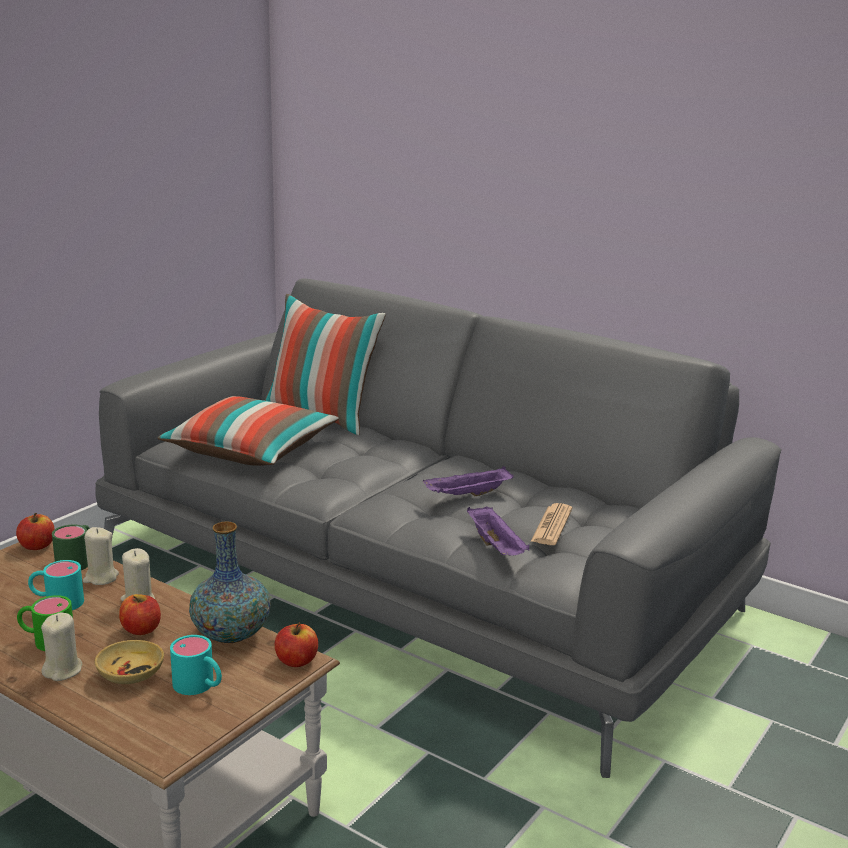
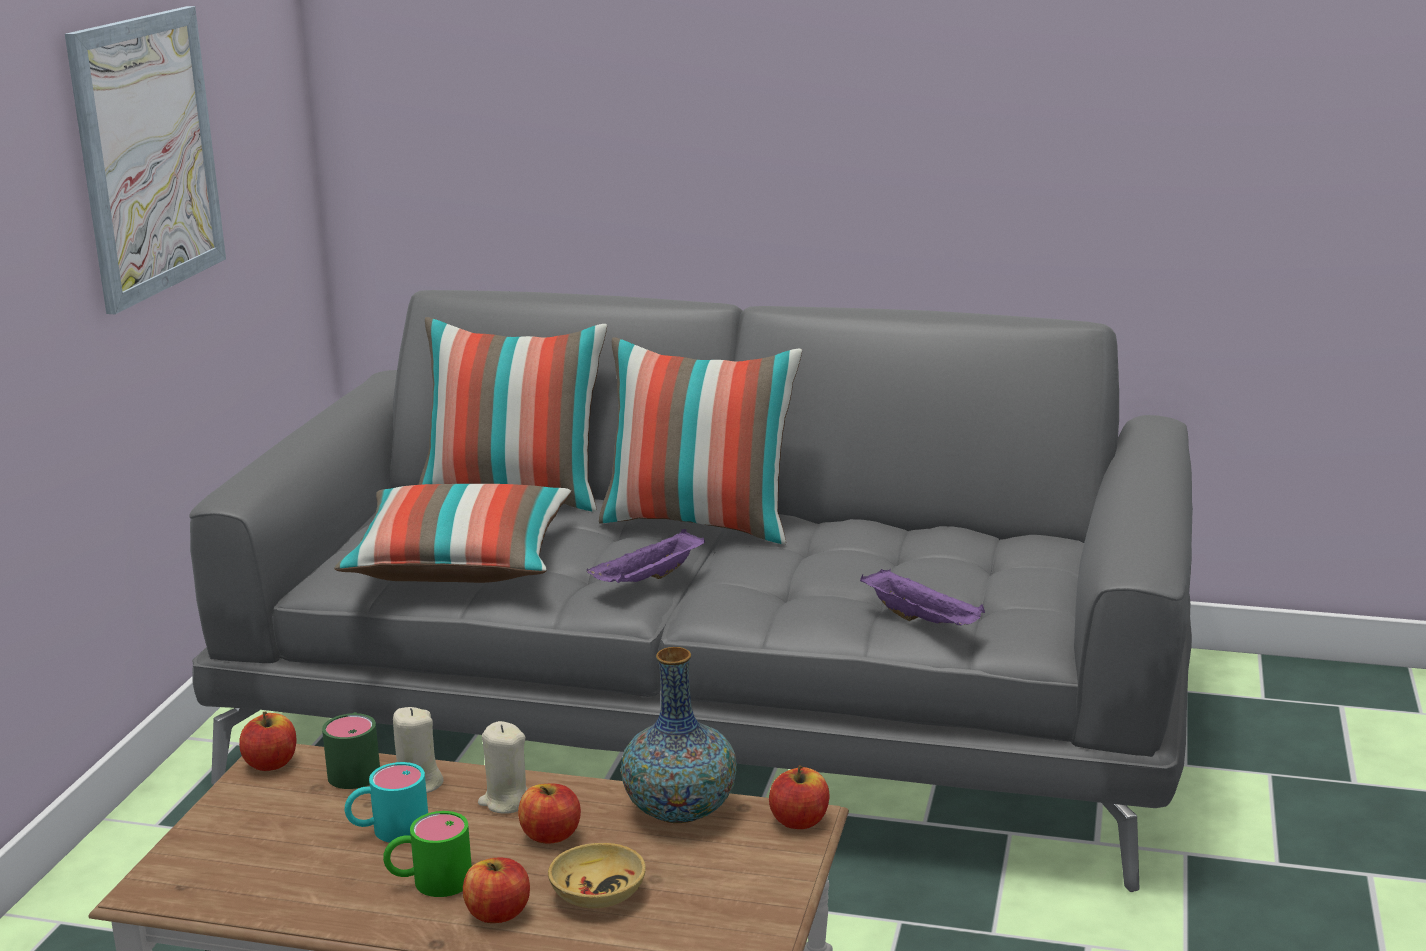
camera: 20 degrees left, 0 degrees up
(63, 670) = (498, 913): beige candle -> apple
(117, 169) = (147, 155): none -> picture
(200, 686) = (707, 884): turquoise mug -> none
(417, 455) = (700, 524): none -> pillow
(467, 495) = (823, 563): purple tray -> purple tray (648, 580)
(552, 525) = (966, 578): newspaper -> none

